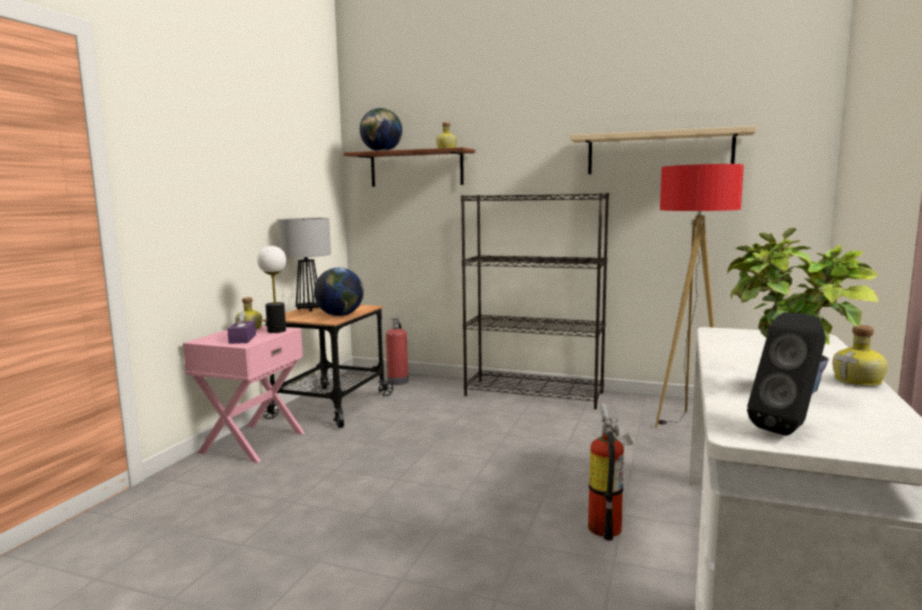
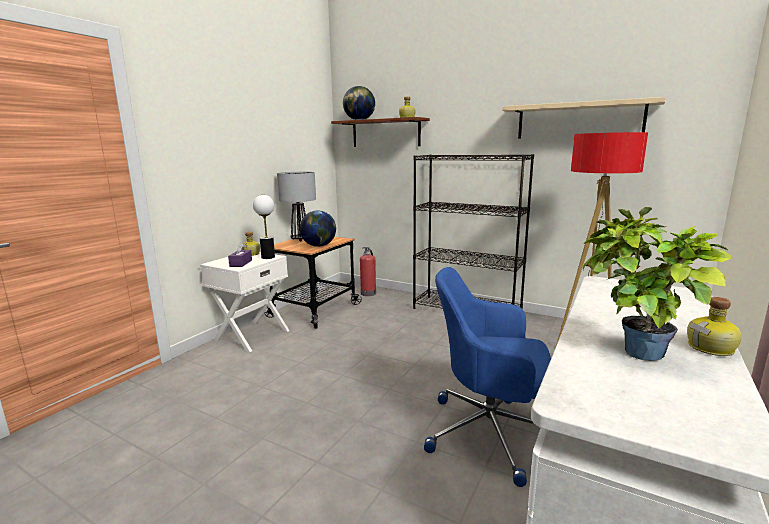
camera: 10 degrees right, 5 degrees up
(252, 442) = (251, 335): pink nightstand -> white nightstand
(607, 526) = (490, 433): fire extinguisher -> blue office chair
(788, 429) = (615, 401): black speaker -> none

